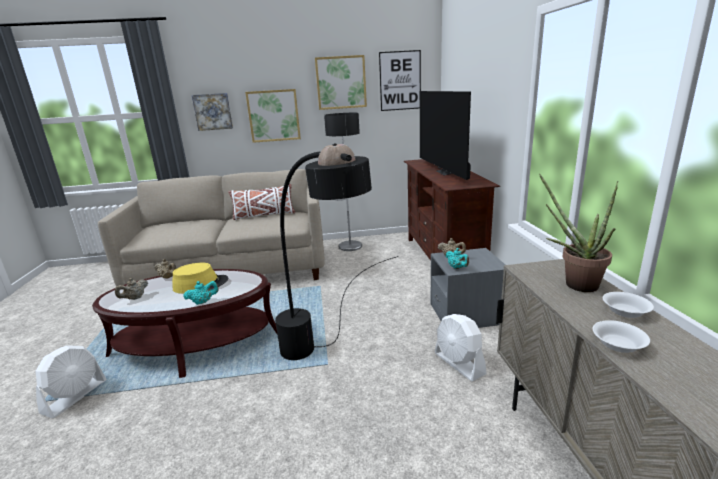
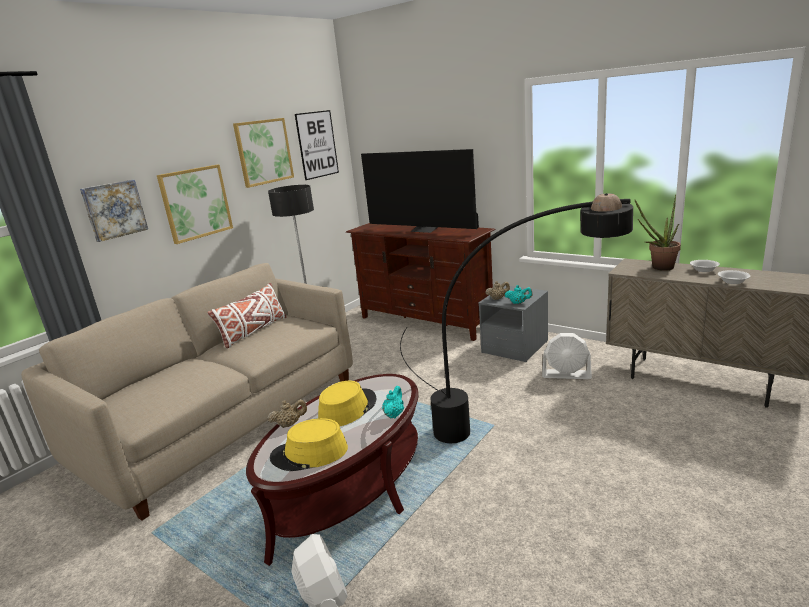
camera: 45 degrees left, 0 degrees up
(135, 298) = (309, 453): beige teapot -> yellow hat

